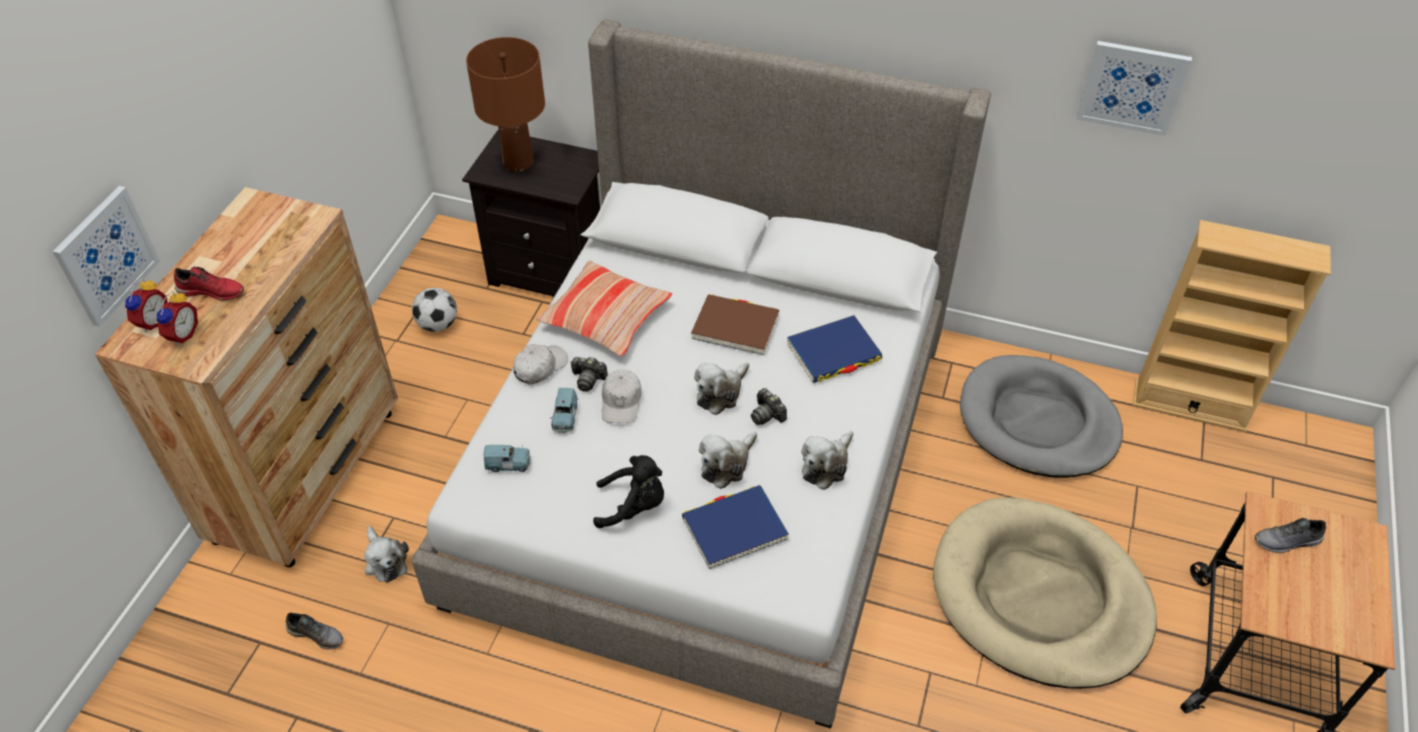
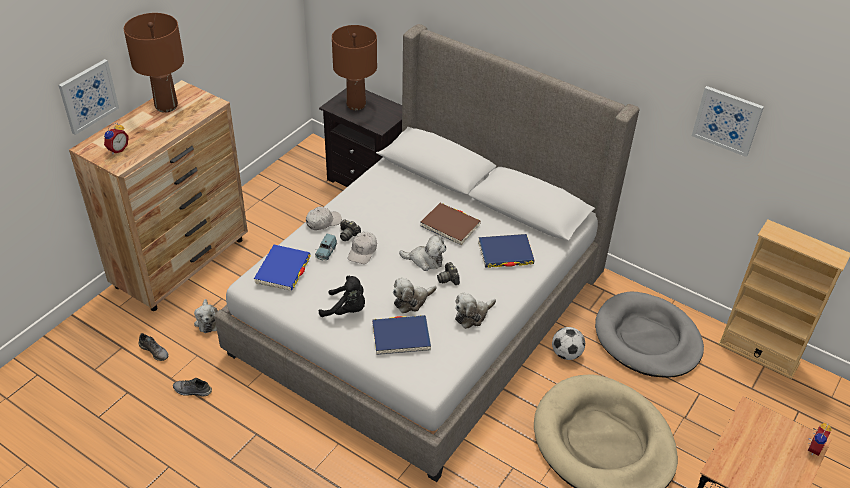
camera: 15 degrees right, 5 degrees down
(151, 321) = (104, 139): alarm clock -> alarm clock (812, 447)
(212, 291) = (142, 130): red shoe -> none
(236, 239) = (166, 106): none -> brown table lamp
(438, 324) = (288, 196): football -> football (566, 354)
(508, 464) = (283, 270): blue toy car -> blue book
(606, 317) = (373, 203): pillow -> none
(721, 393) = (425, 260): plush toy -> plush toy turned 135 degrees counterclockwise
(1287, 542) = (756, 431): grey shoe -> grey shoe (192, 391)

